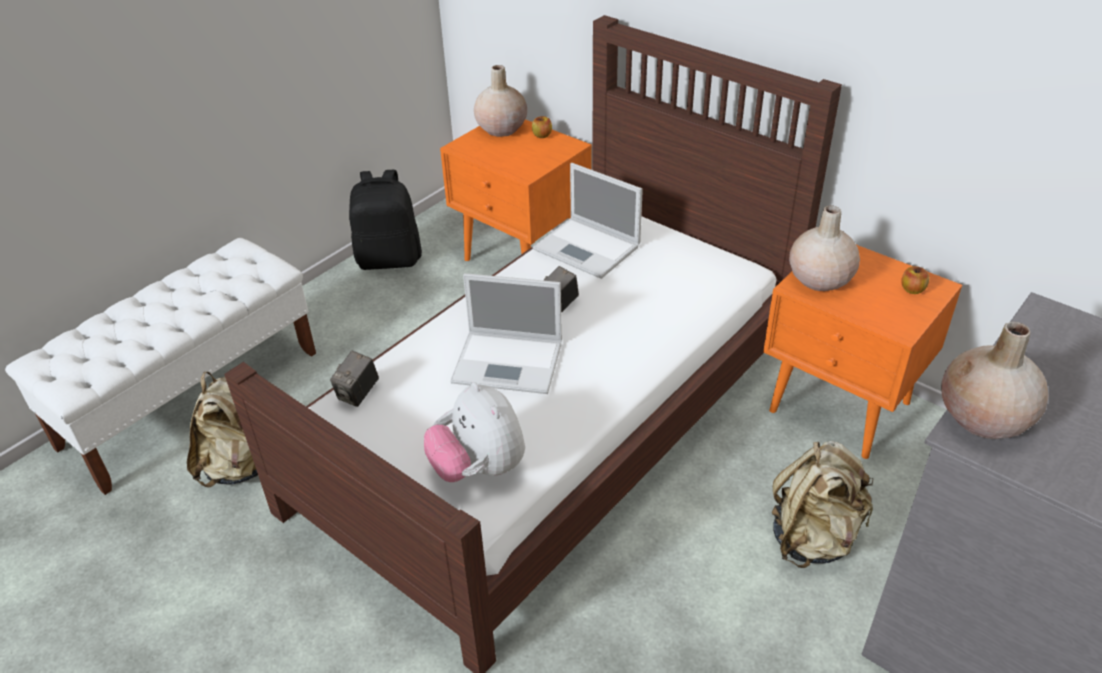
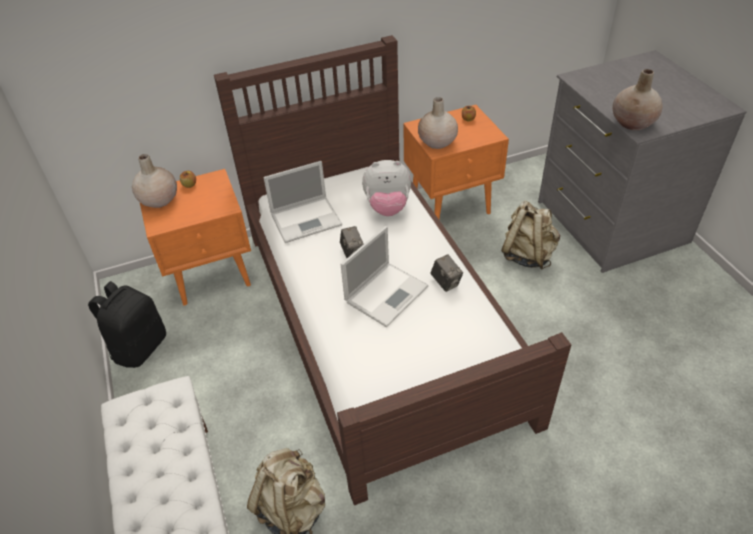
camera: 60 degrees left, 5 degrees up
(358, 394) = (362, 378): camera -> camera (446, 282)
(479, 468) = (470, 339): plush toy -> plush toy (387, 207)

